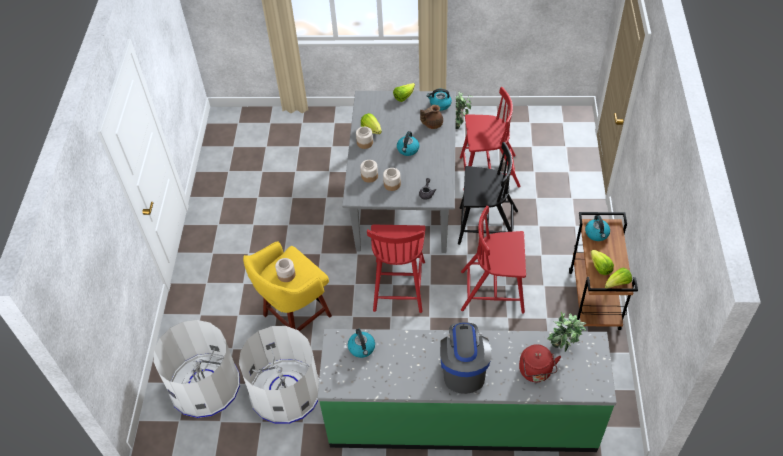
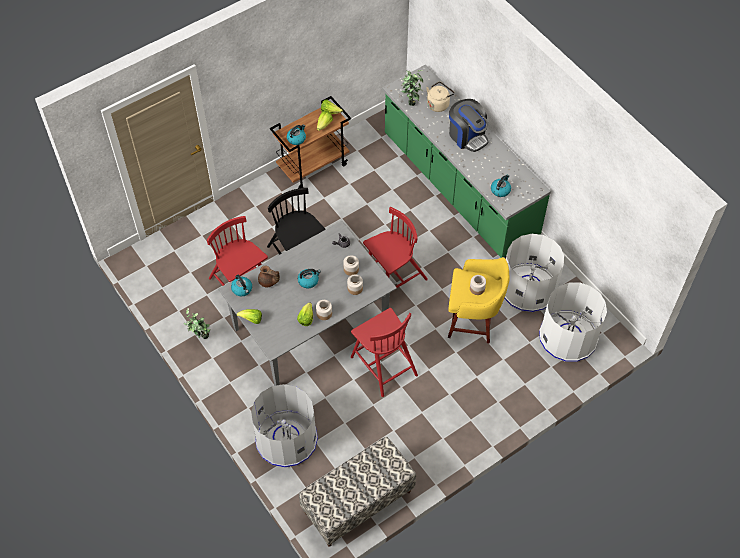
camera: 130 degrees left, 5 degrees up
(227, 145) = (358, 502): none -> bench
(318, 131) = (286, 439): none -> grey trash can
(463, 368) = (467, 136): coffee machine -> coffee machine turned 90 degrees counterclockwise
(493, 291) = (352, 222): red chair -> red chair (383, 365)
(536, 372) = (438, 104): red kettle -> beige kettle

